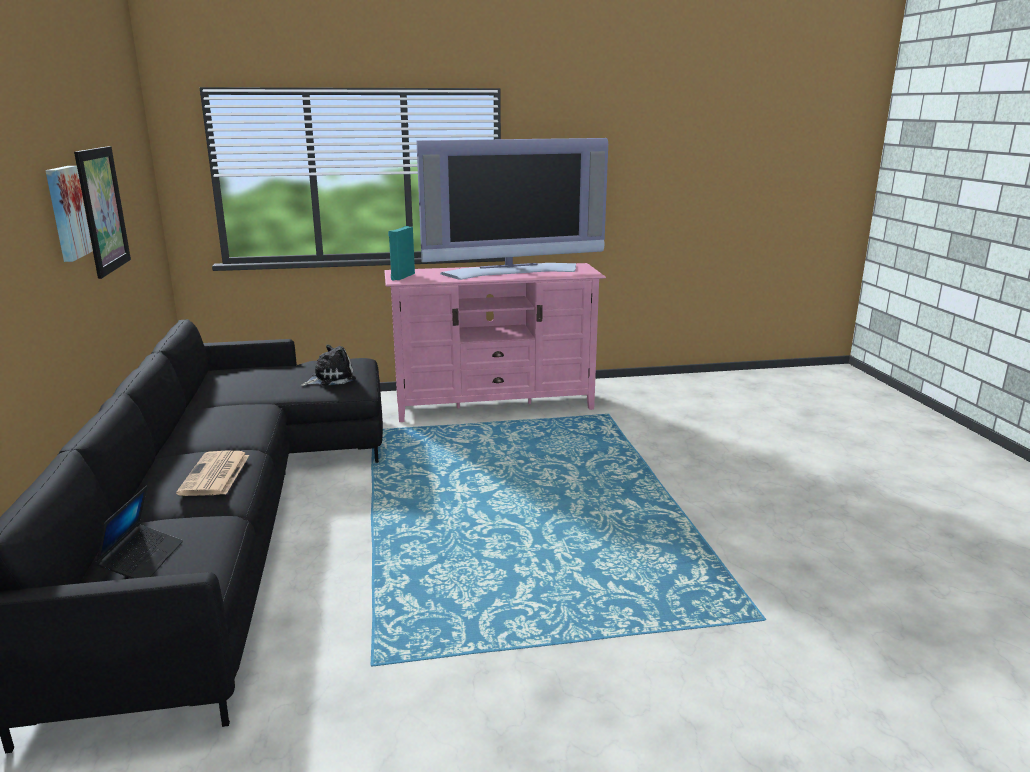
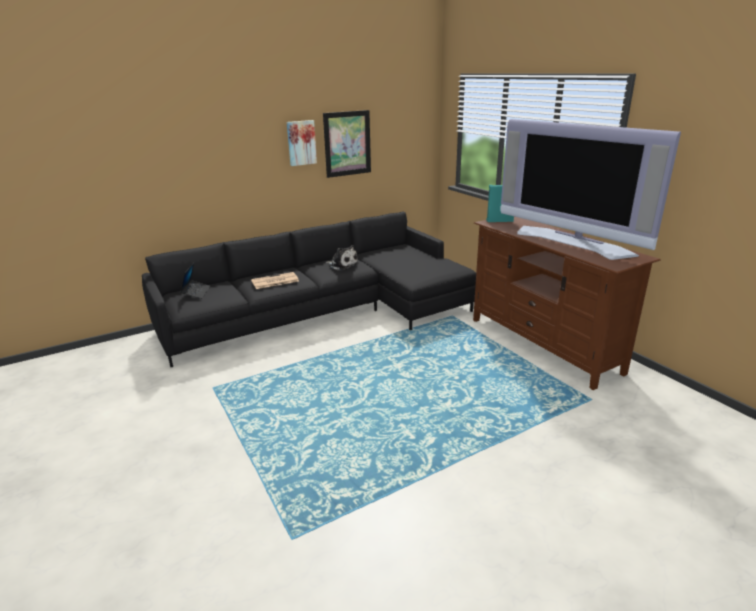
camera: 70 degrees right, 5 degrees up
(142, 560) = (196, 292): laptop -> laptop turned 75 degrees counterclockwise
(330, 378) = (418, 269): plush toy -> plush toy (342, 265)
(494, 405) = (543, 344): pink tv stand -> brown tv stand

